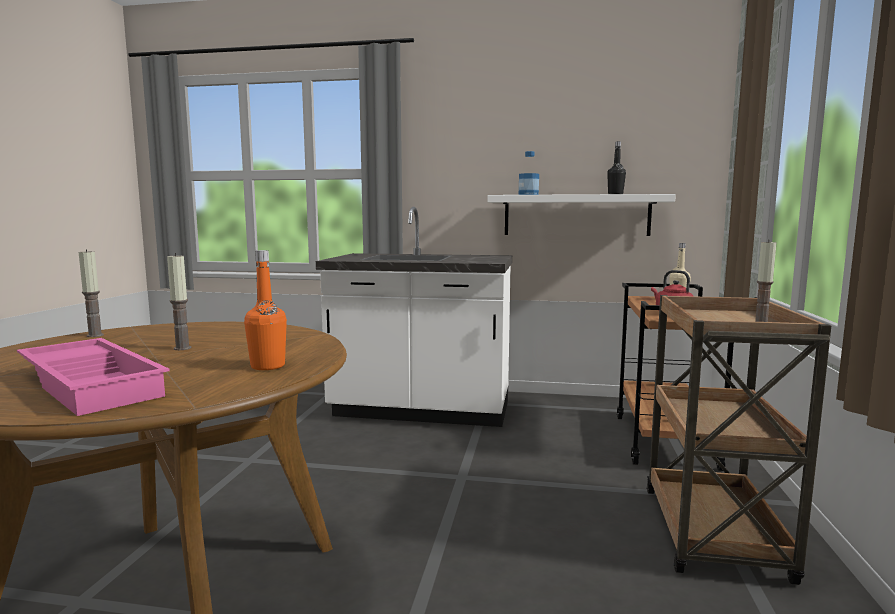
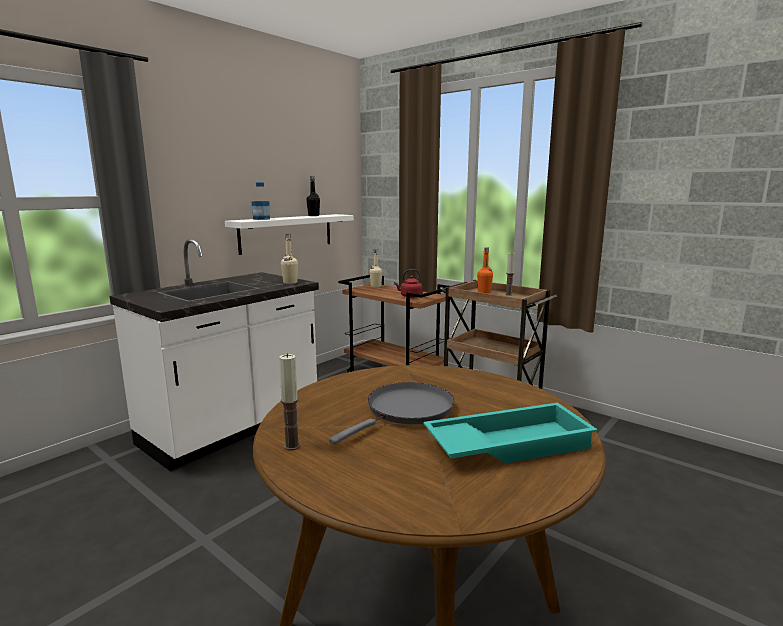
camera: 60 degrees left, 5 degrees up
(95, 384) = (508, 443): pink tray -> turquoise tray
(182, 348) = (406, 411): candle -> grey frying pan
(268, 366) = (495, 390): orange bottle -> orange bottle (484, 292)
(482, 261) = (290, 282): none -> beige bottle

